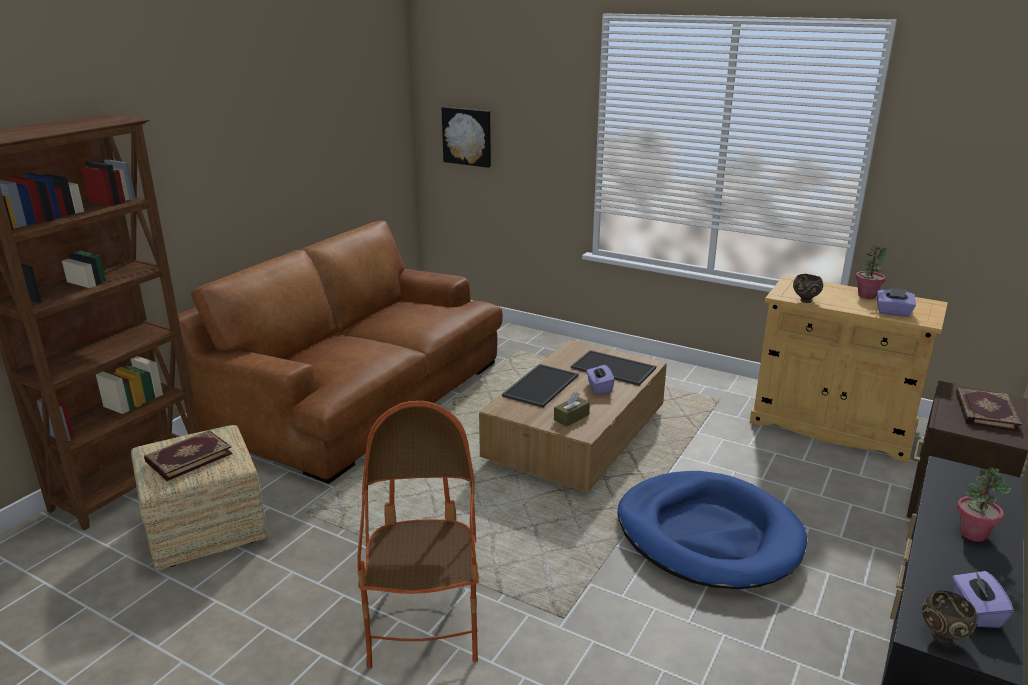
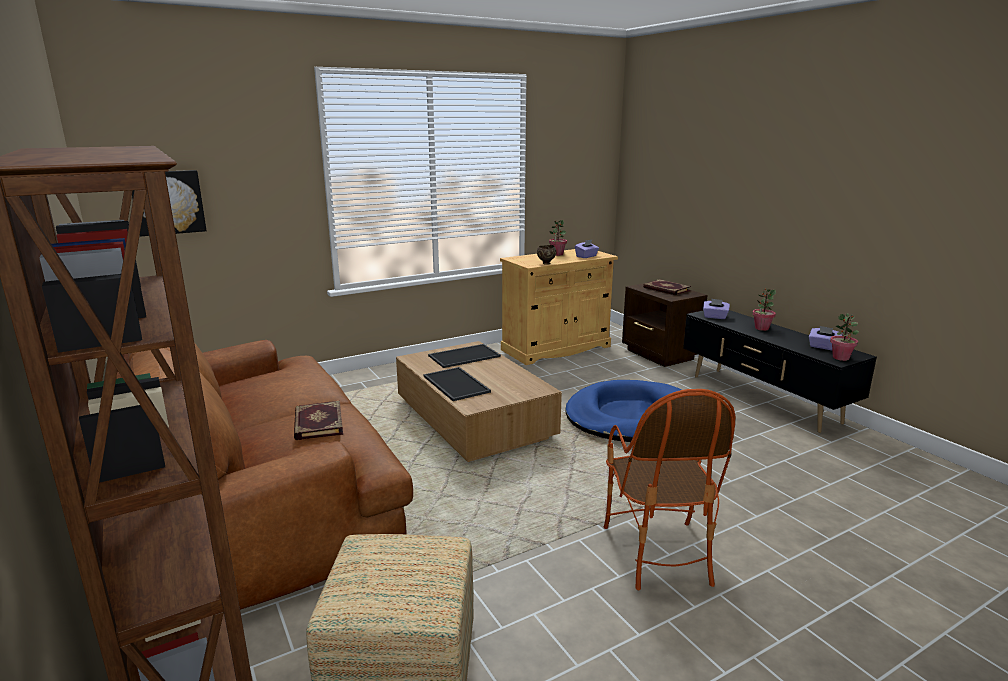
camera: 60 degrees left, 5 degrees down
(188, 457) = (403, 574): book -> book (317, 423)
(425, 624) = (658, 553): armchair -> armchair turned 120 degrees counterclockwise
(571, 417) = (517, 387): brown tissue box -> none
(599, 388) = (487, 368): purple tissue box -> purple tissue box (715, 317)
(943, 637) = (841, 358): brown bowl -> potted plant

